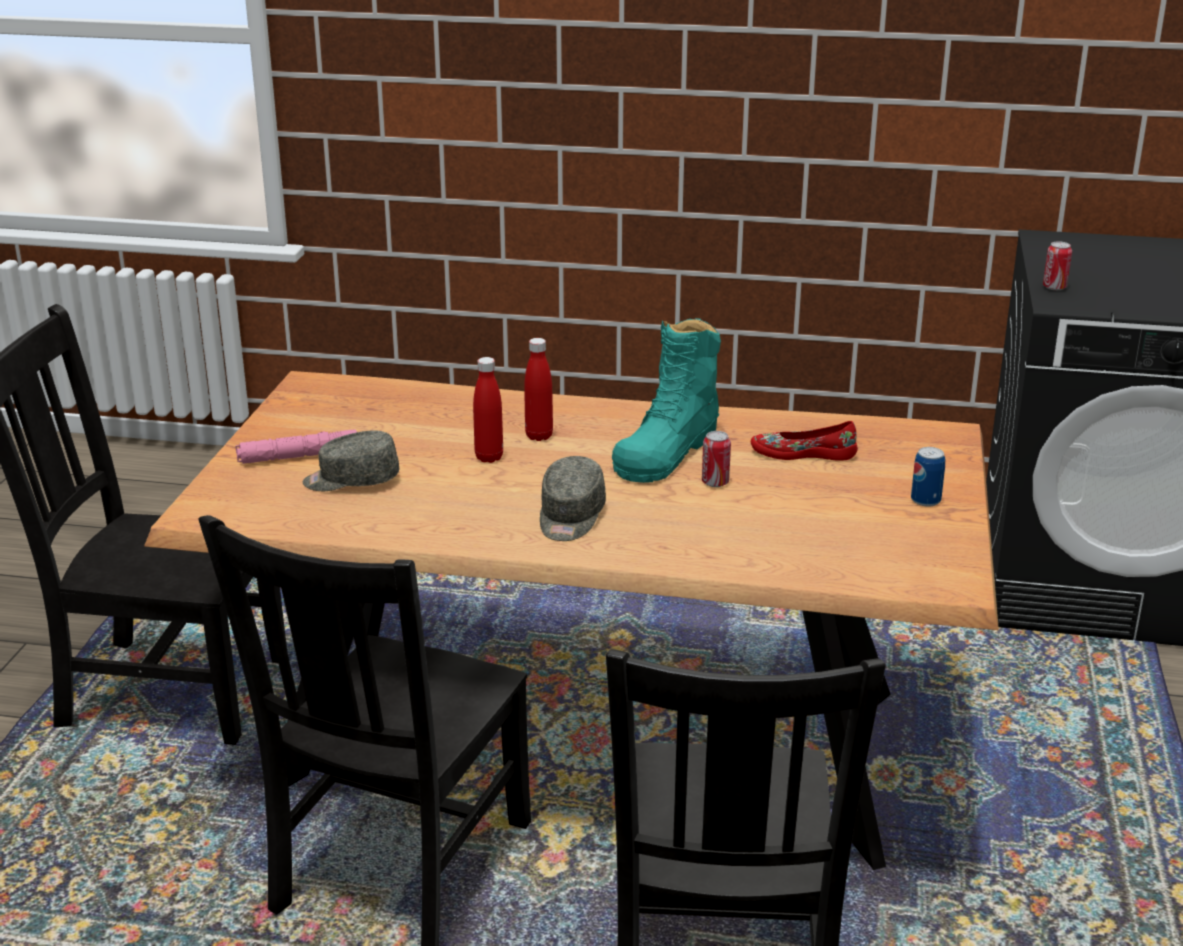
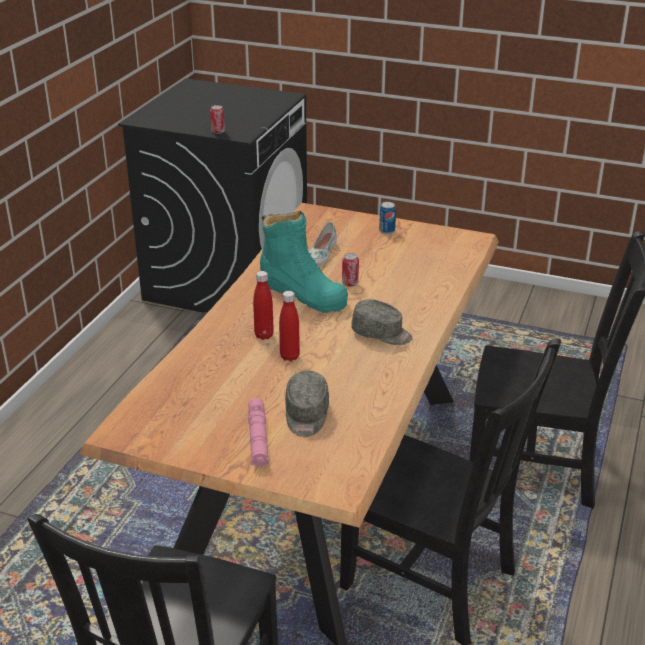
camera: 80 degrees left, 5 degrees up
(803, 453) = (321, 253): red shoe -> white shoe

